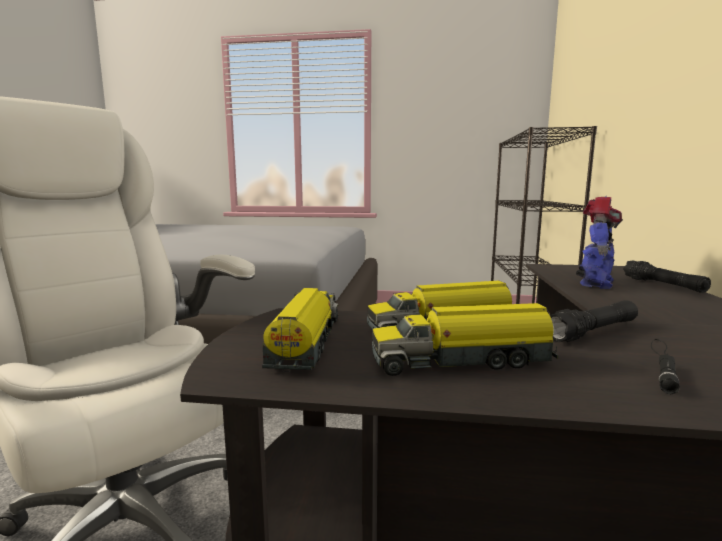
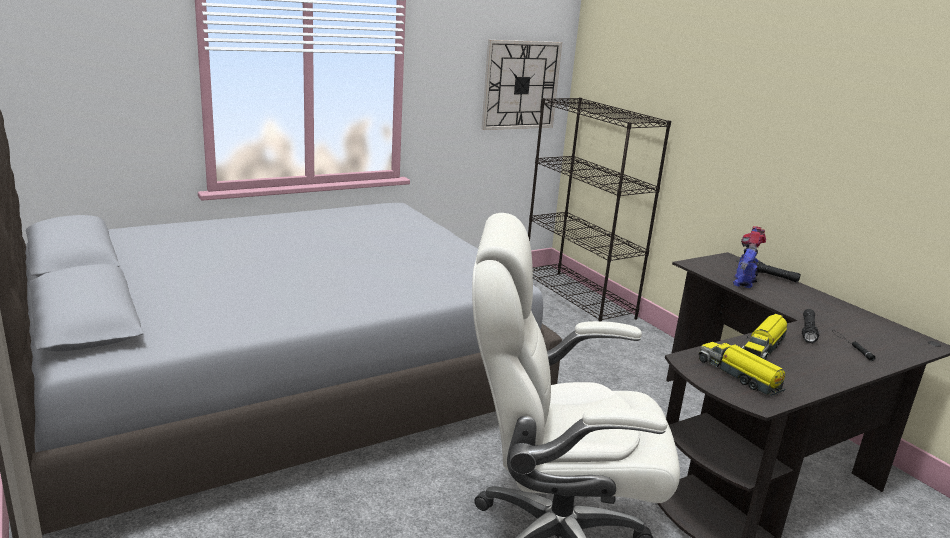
camera: 40 degrees left, 10 degrees up
(463, 361) = (805, 366): toy truck -> none
(486, 136) = (521, 85): none -> wall clock
(594, 283) = (744, 282): toy robot -> toy robot turned 150 degrees counterclockwise

